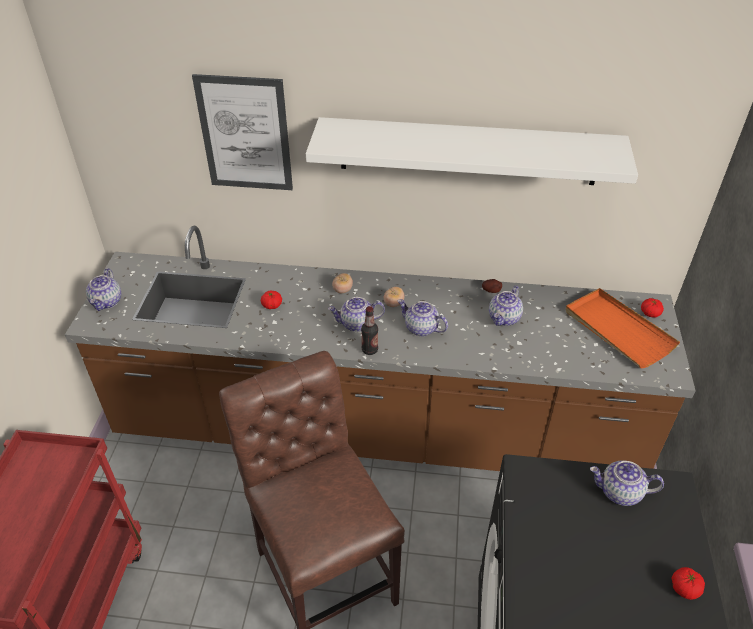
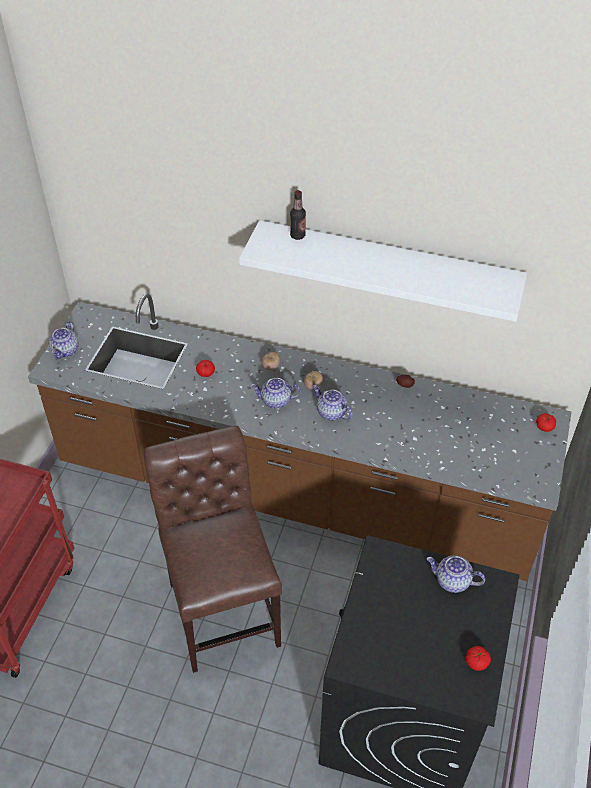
camera: 10 degrees right, 5 degrees up
(245, 134) = (196, 224): picture -> none
(369, 350) = (281, 427): bottle -> bottle (297, 236)
(504, 318) = (408, 413): teapot -> none
(617, 330) = (508, 439): orange tray -> none

